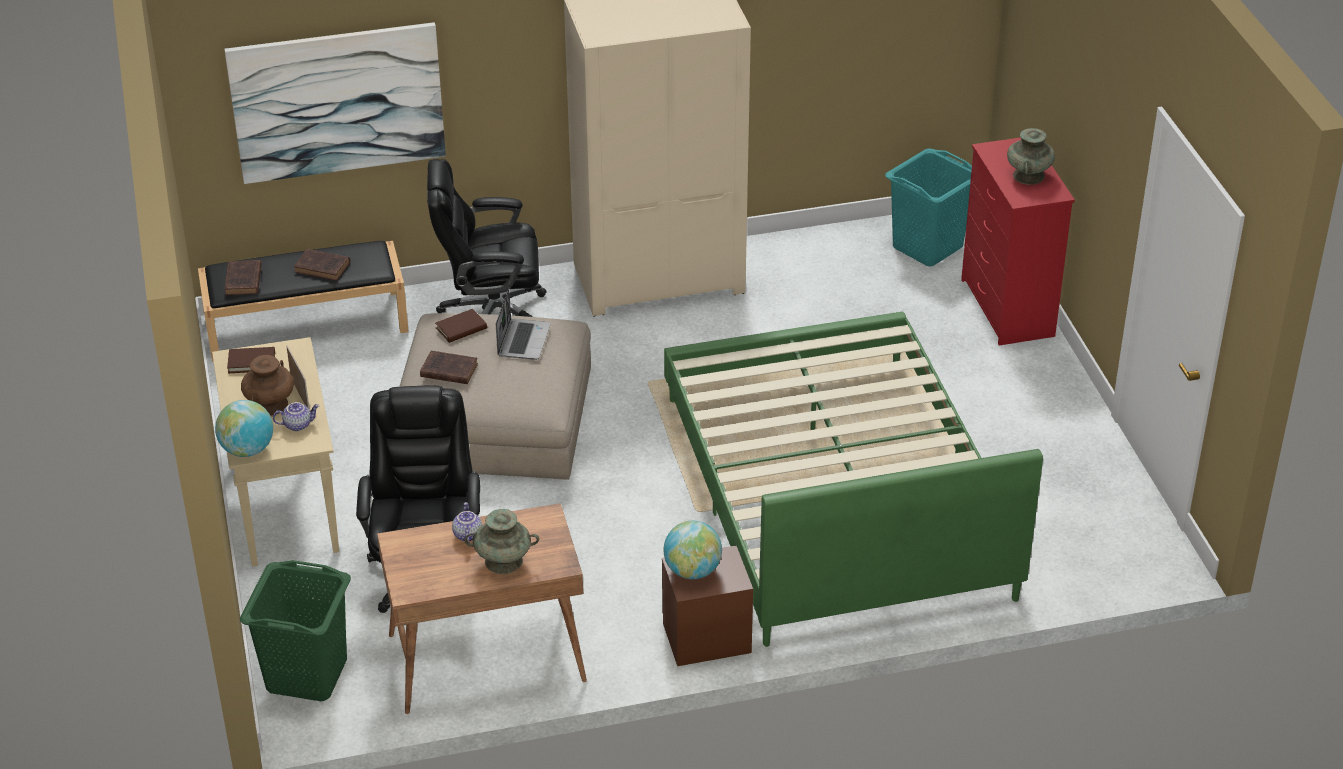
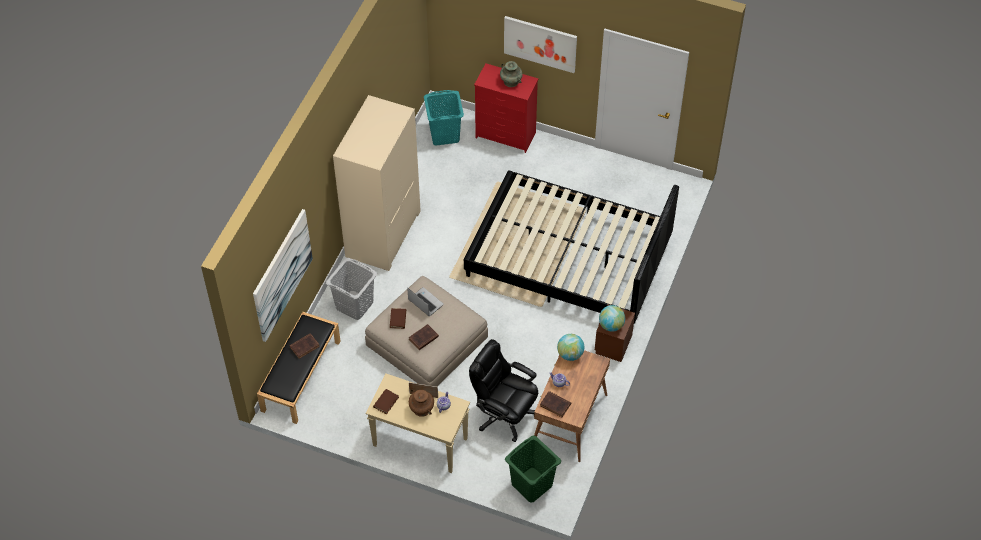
camera: 55 degrees left, 15 degrees up
(243, 281) = (288, 381): brown book -> brown book (556, 405)
(247, 450) = (445, 431): globe -> globe (570, 354)
(491, 313) = (354, 305): black office chair -> grey laundry basket
(503, 561) = (583, 379): turquoise vase -> none
(834, 496) = (568, 258): green bed -> black bed
(1092, 115) = (540, 43): none -> picture

